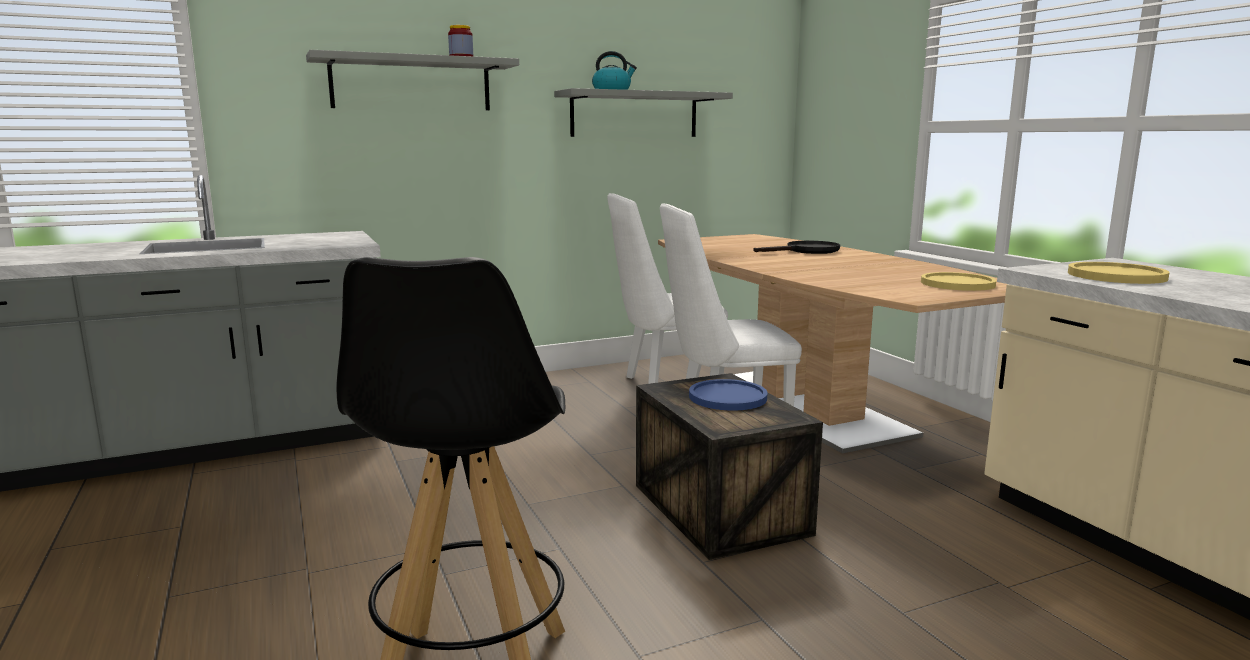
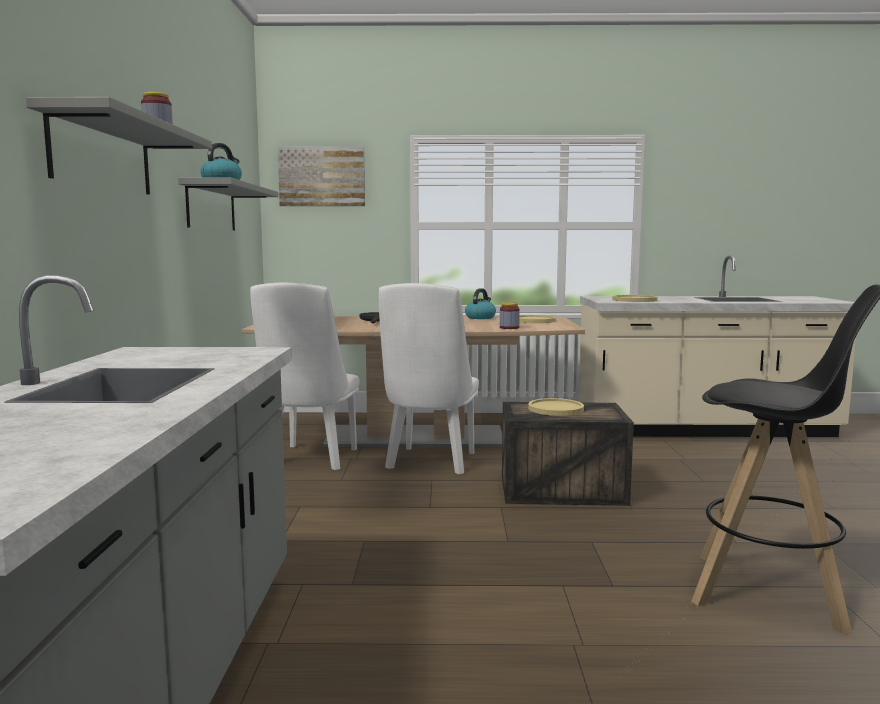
camera: 65 degrees left, 5 degrees down
(727, 397) = (555, 409): blue plate -> yellow plate
(843, 66) = (322, 177): none -> picture
(847, 283) = (509, 328): none -> jar
(928, 268) = (480, 317): none -> kettle

